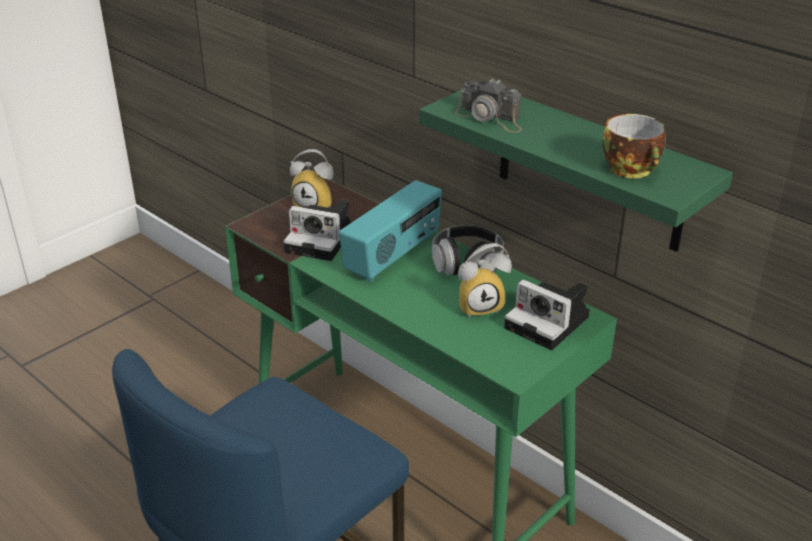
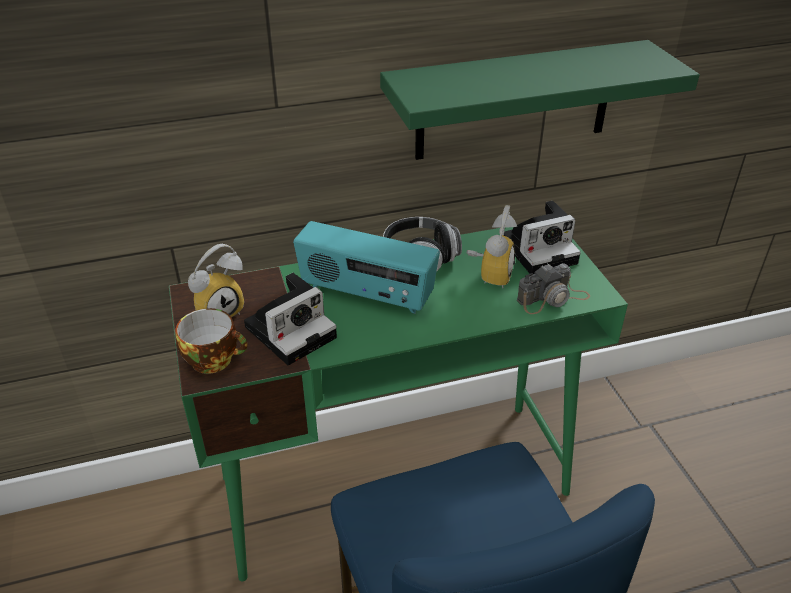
camera: 60 degrees left, 5 degrees up
(393, 256) = (366, 294): radio -> radio turned 135 degrees clockwise
(491, 118) = (469, 88): camera -> camera (553, 298)
(633, 170) = (621, 67): cup -> cup (215, 359)

